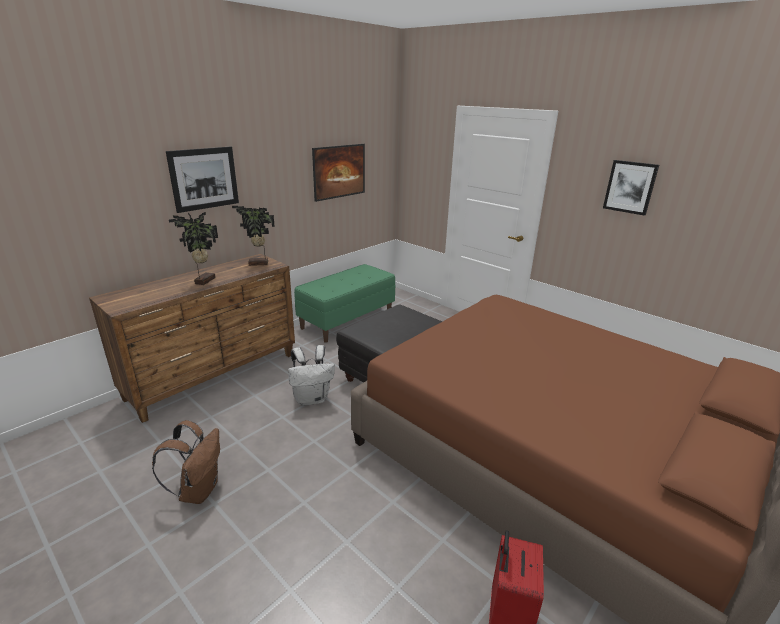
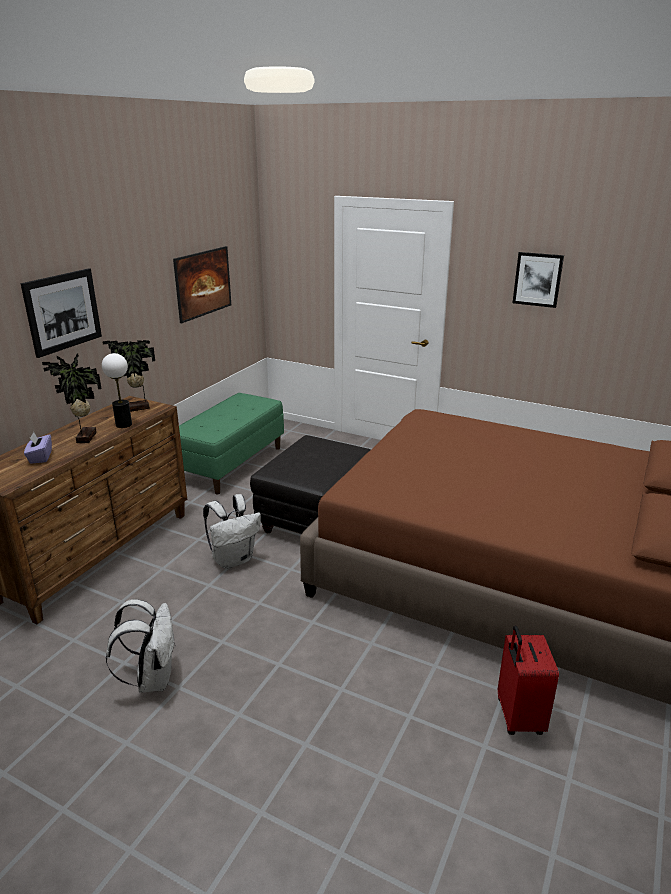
camera: 15 degrees left, 0 degrees up
(161, 291) = (40, 457): none -> purple tissue box
(198, 490) = (152, 678): brown backpack -> white backpack
(239, 275) = (123, 425): none -> table lamp

